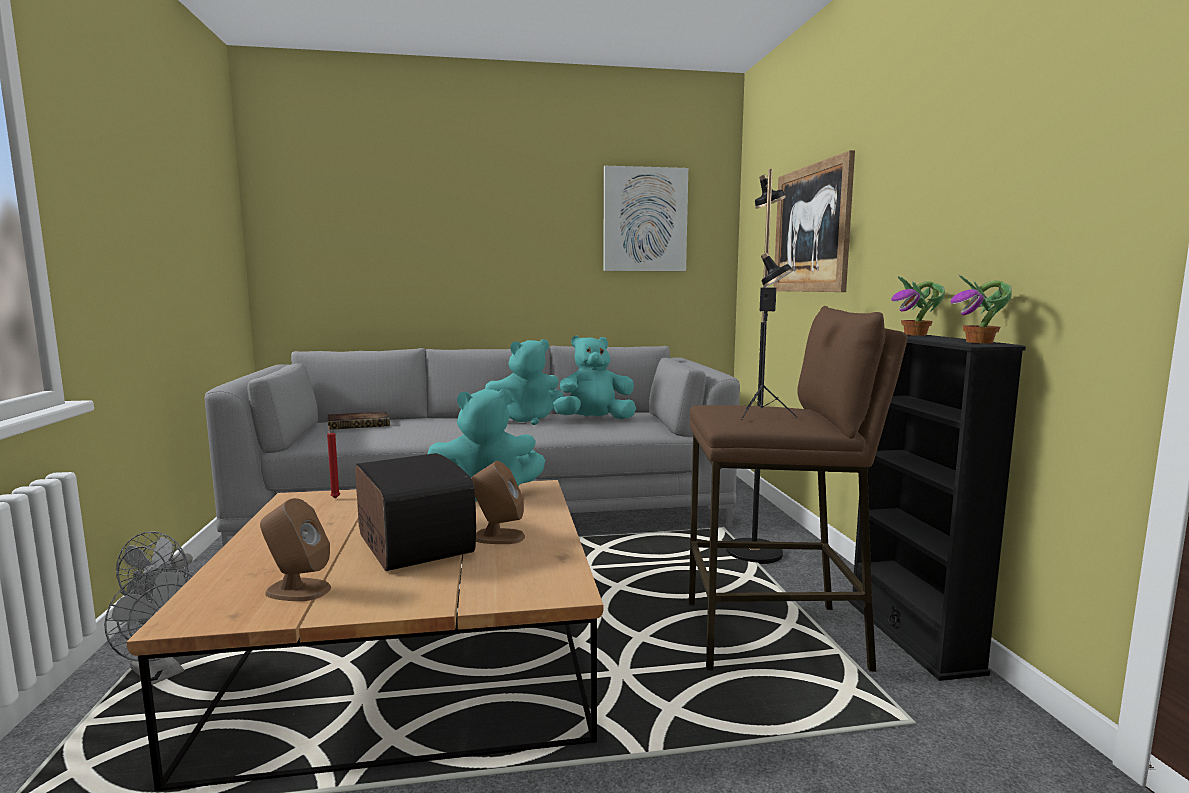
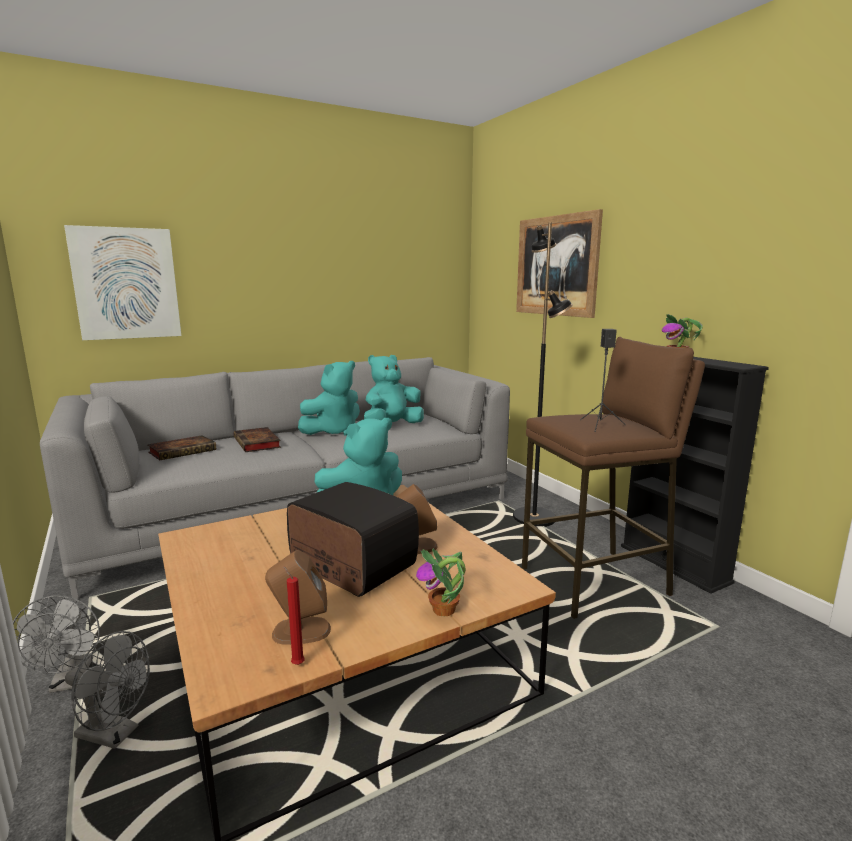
camera: 20 degrees left, 5 degrees up
(335, 498) = (225, 530): red candle -> red candle (296, 663)
(435, 424) = (258, 443): none -> book
(644, 220) = (401, 249): picture -> picture (126, 283)
(980, 342) = (739, 365): potted plant -> potted plant (444, 610)

